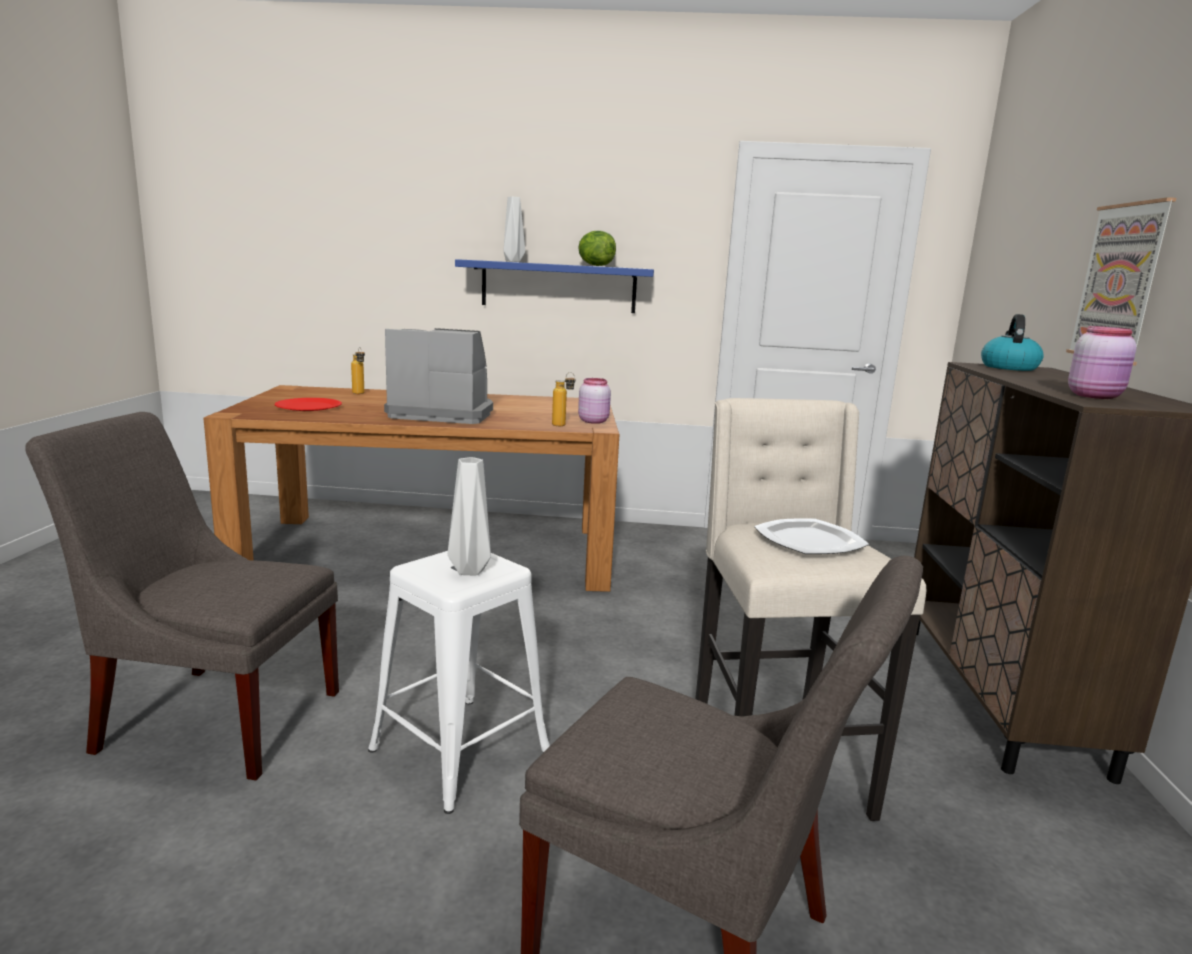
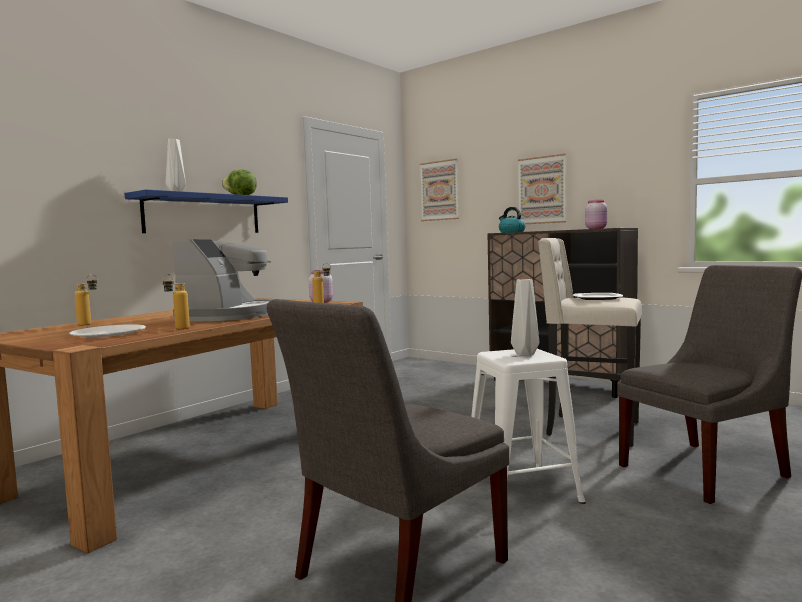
camera: 55 degrees left, 10 degrees down
(308, 406) = (108, 333): red plate -> white plate
(337, 417) = (177, 329): none -> bottle
(442, 414) = (229, 315): coffee machine -> coffee machine turned 150 degrees clockwise
(1001, 261) = (439, 190): none -> picture

